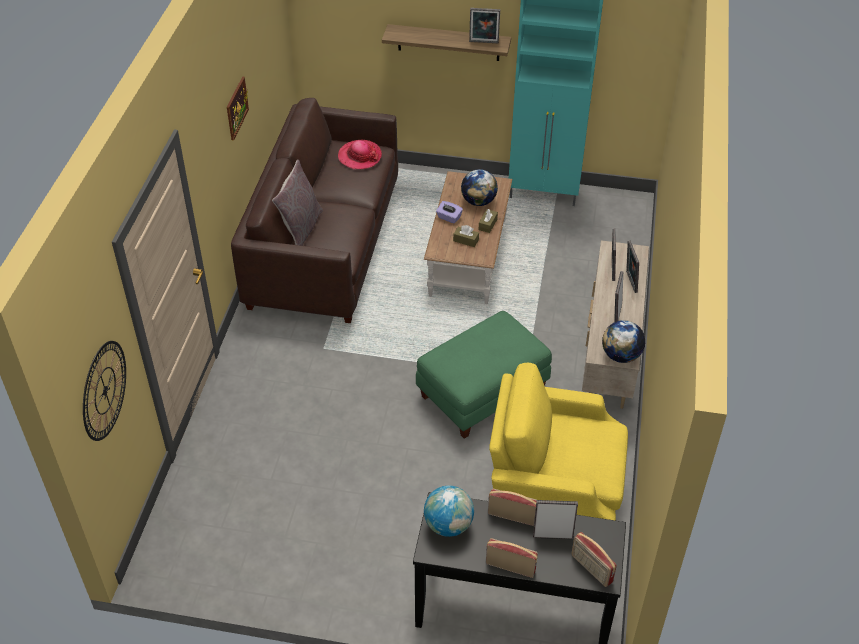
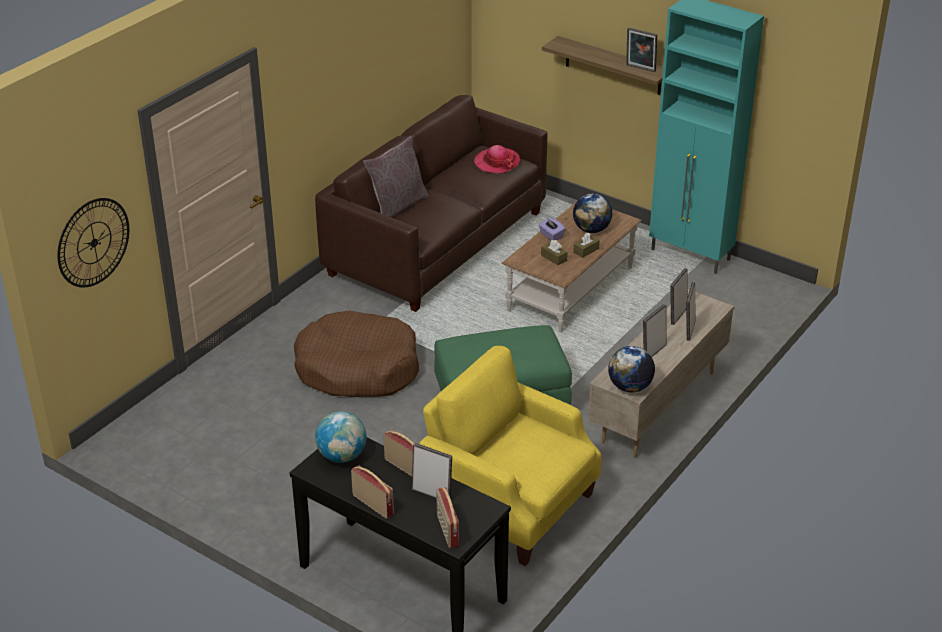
camera: 25 degrees right, 10 degrees down
(236, 108) = (359, 67): picture -> none
(336, 400) = (357, 368): none -> brown dog bed

